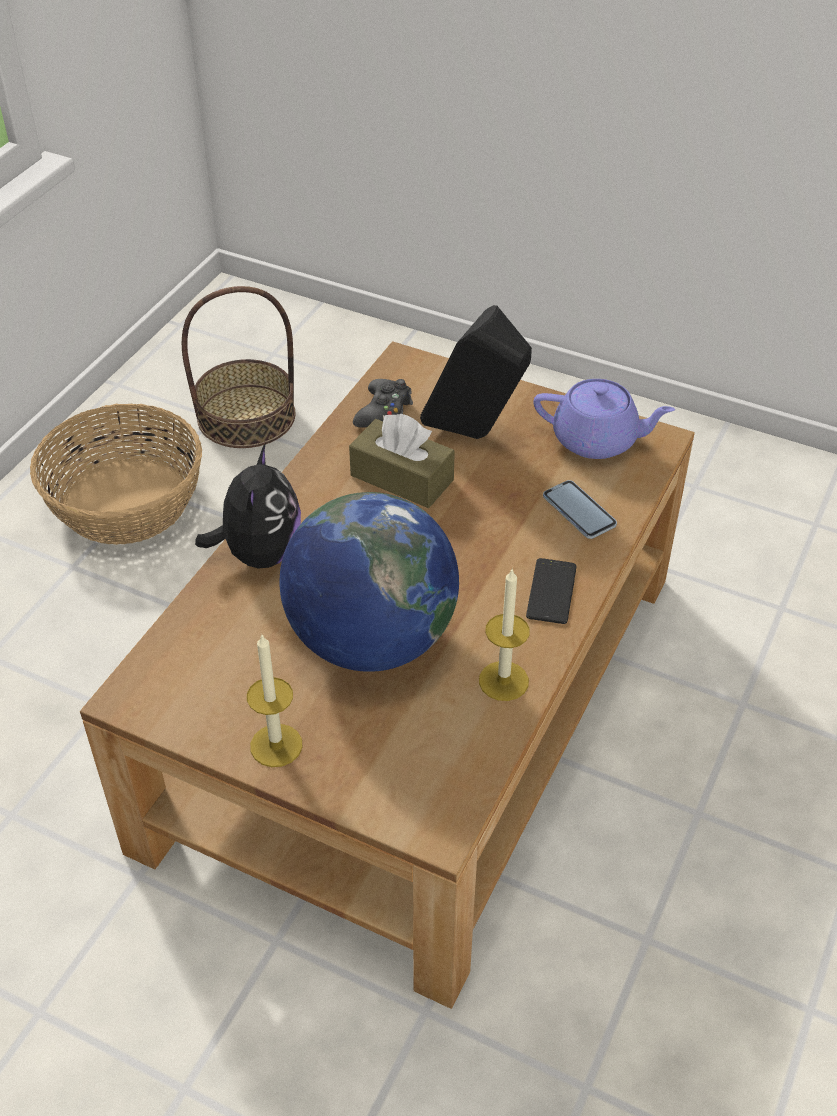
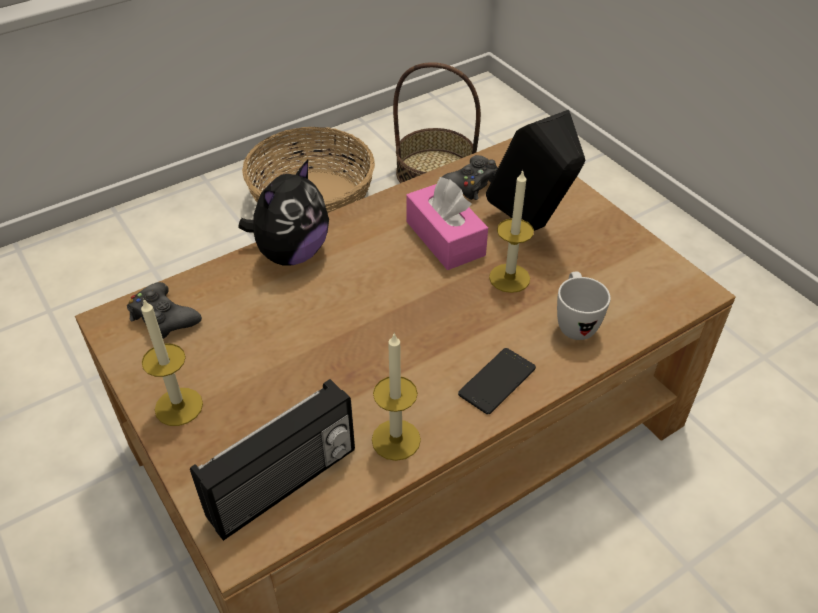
camera: 30 degrees right, 0 degrees up
(182, 672) = (163, 318): none -> black game controller
(371, 640) = (318, 355): globe -> none
(402, 478) = (445, 238): brown tissue box -> pink tissue box
(437, 764) = (285, 485): none -> radio
(491, 492) = (509, 278): none -> candle
(579, 511) = (574, 323): phone -> white mug
(597, 440) = (636, 270): purple teapot -> none

